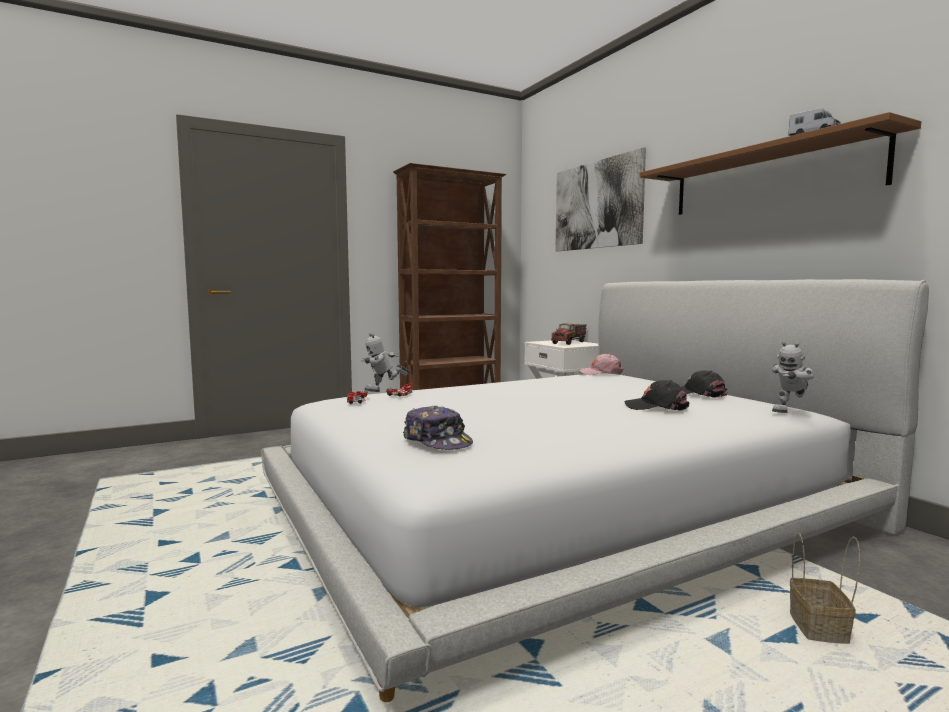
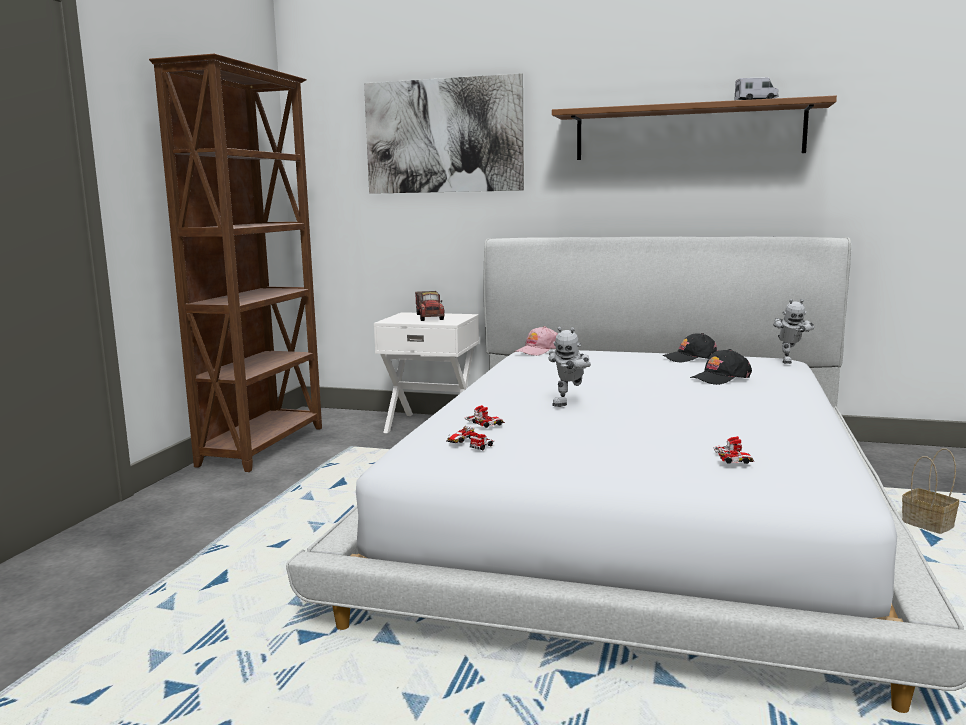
camera: 45 degrees left, 5 degrees up
(384, 392) = (429, 425): toy robot -> toy robot (570, 403)
(438, 441) = (732, 459): cap -> toy car

